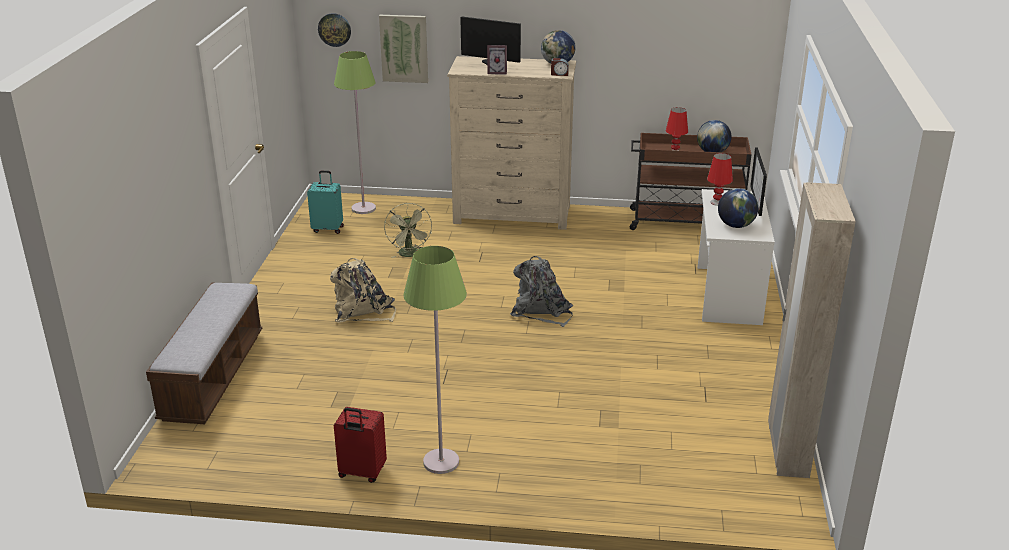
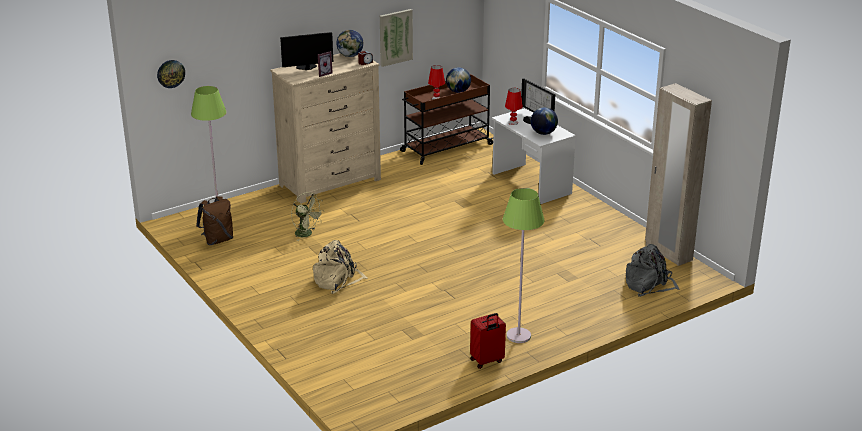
camera: 40 degrees left, 0 degrees up
(213, 376) = (310, 357): bench -> none
(328, 229) = (217, 240): turquoise suitcase -> brown backpack
(404, 48) = (227, 74): picture -> picture (395, 37)
(541, 311) = (445, 235): grey backpack -> grey backpack (649, 285)

